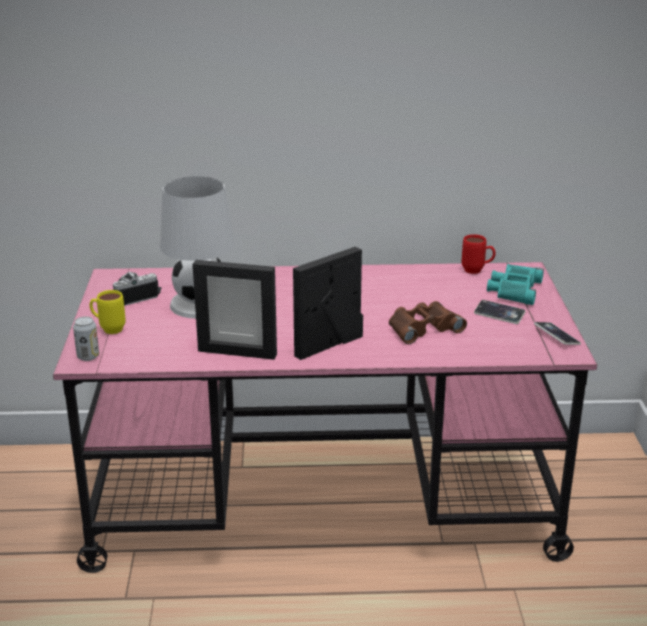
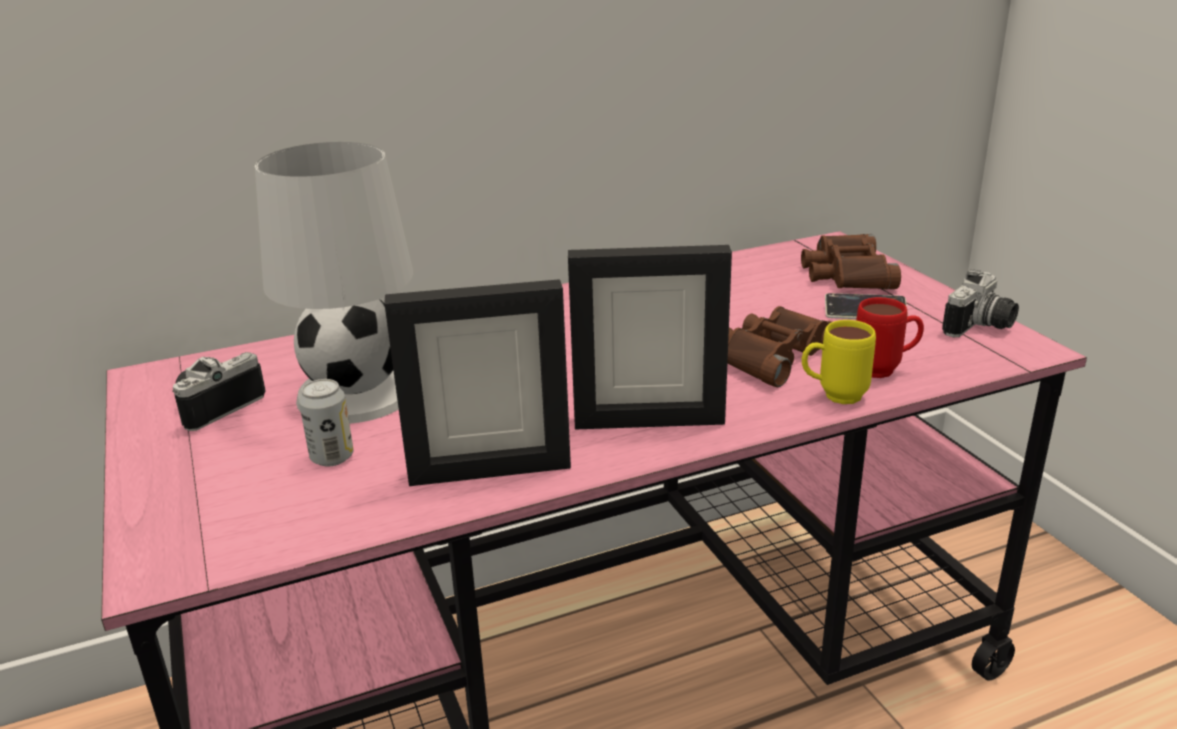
camera: 20 degrees left, 0 degrees up
(88, 356) = (172, 554): can -> can (332, 457)
(108, 329) = (191, 481): yellow mug -> yellow mug (833, 397)
(329, 346) = (649, 420): picture frame -> picture frame turned 120 degrees counterclockwise
(477, 271) = (766, 258): red mug -> red mug (885, 370)
(514, 290) = (846, 273): turquoise binoculars -> brown binoculars
(556, 336) = (981, 327): phone -> camera

